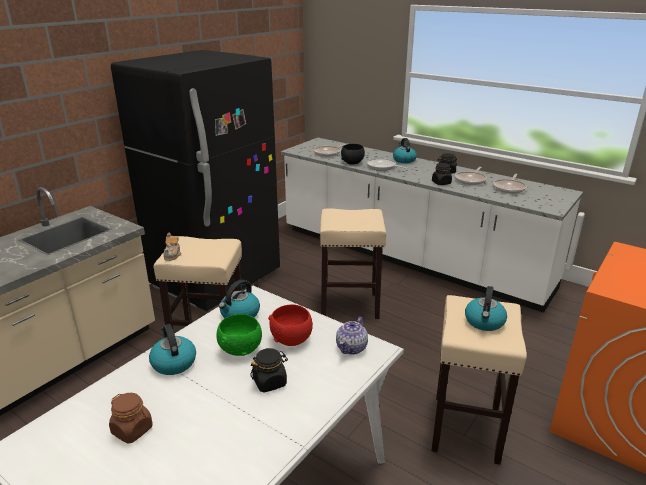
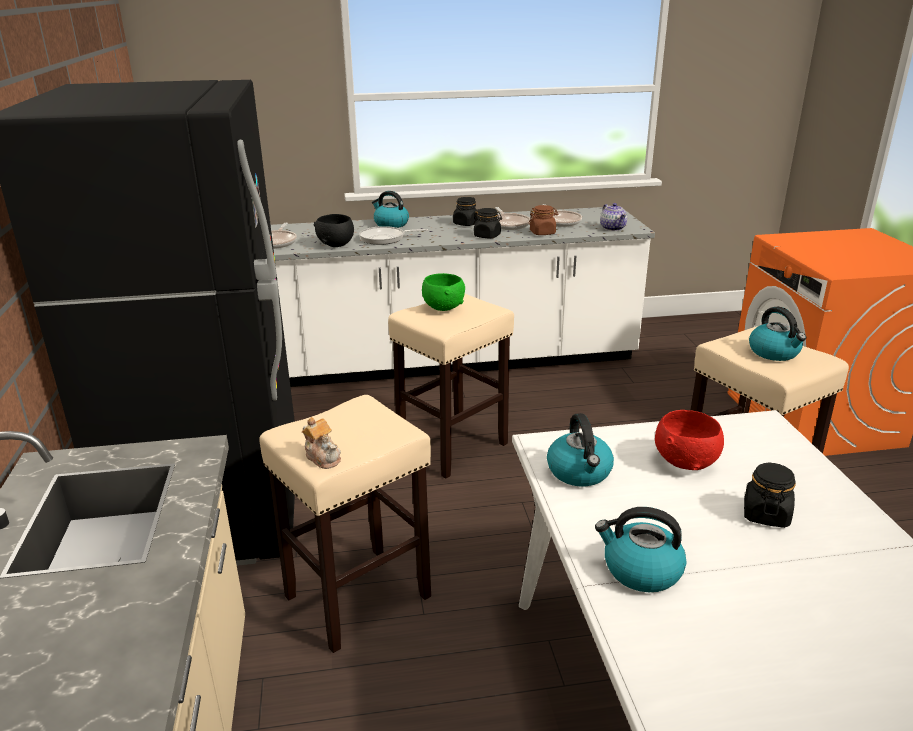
camera: 45 degrees left, 0 degrees up
(132, 430) = (782, 670): brown jar -> brown jar (542, 233)
(241, 349) = (667, 504): green bowl -> green bowl (443, 307)
(352, 347) = (746, 434): teapot -> teapot (613, 228)

